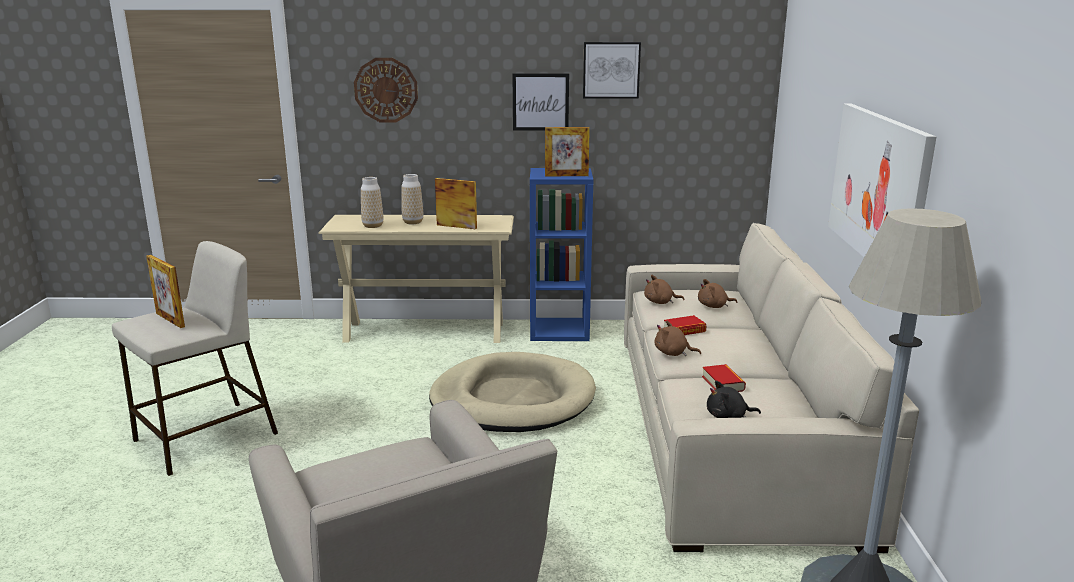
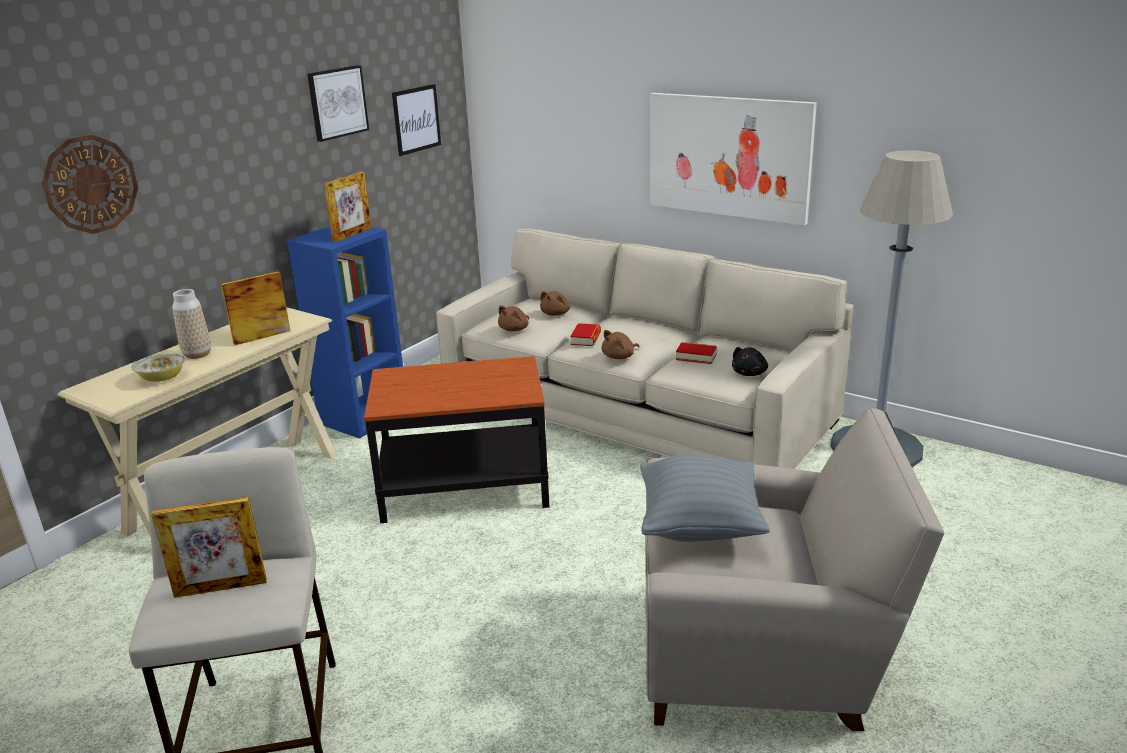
camera: 55 degrees left, 5 degrees up
(373, 226) = (162, 378): vase -> bowl
(391, 457) = (699, 525): none -> grey pillow
(512, 399) = (464, 487): beige dog bed -> side table
(540, 102) = (277, 156): picture -> picture (416, 119)

